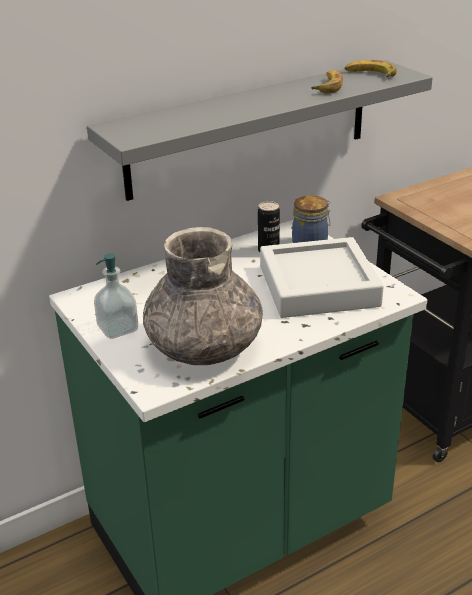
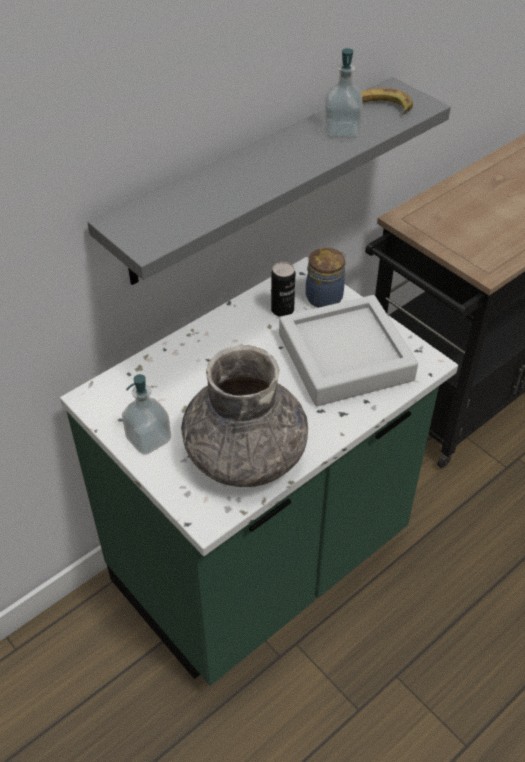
camera: 10 degrees left, 15 degrees up
(328, 86) = (341, 131): banana -> soap dispenser

